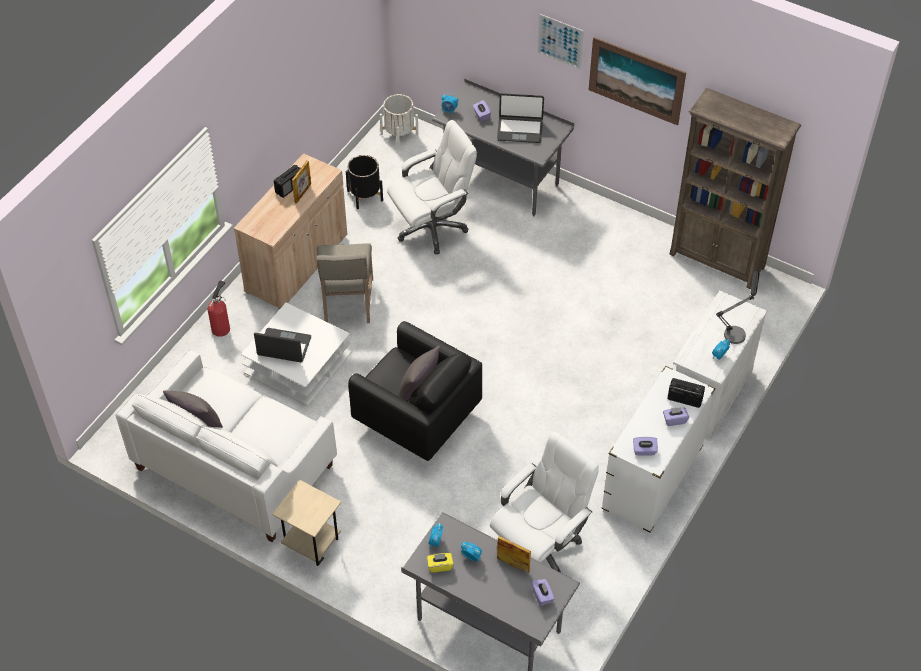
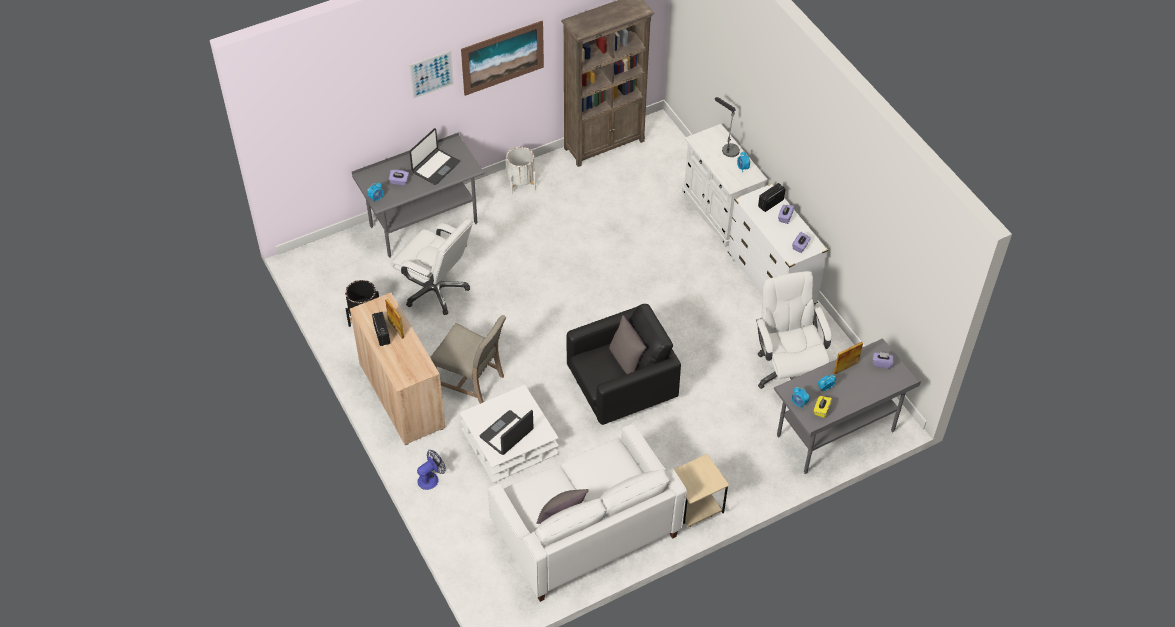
camera: 60 degrees left, 0 degrees up
(221, 327) = (431, 478): fire extinguisher -> fan
(399, 134) = (315, 263): white planter -> white planter (521, 183)
(432, 227) = (436, 290): white office chair -> white office chair turned 120 degrees clockwise

